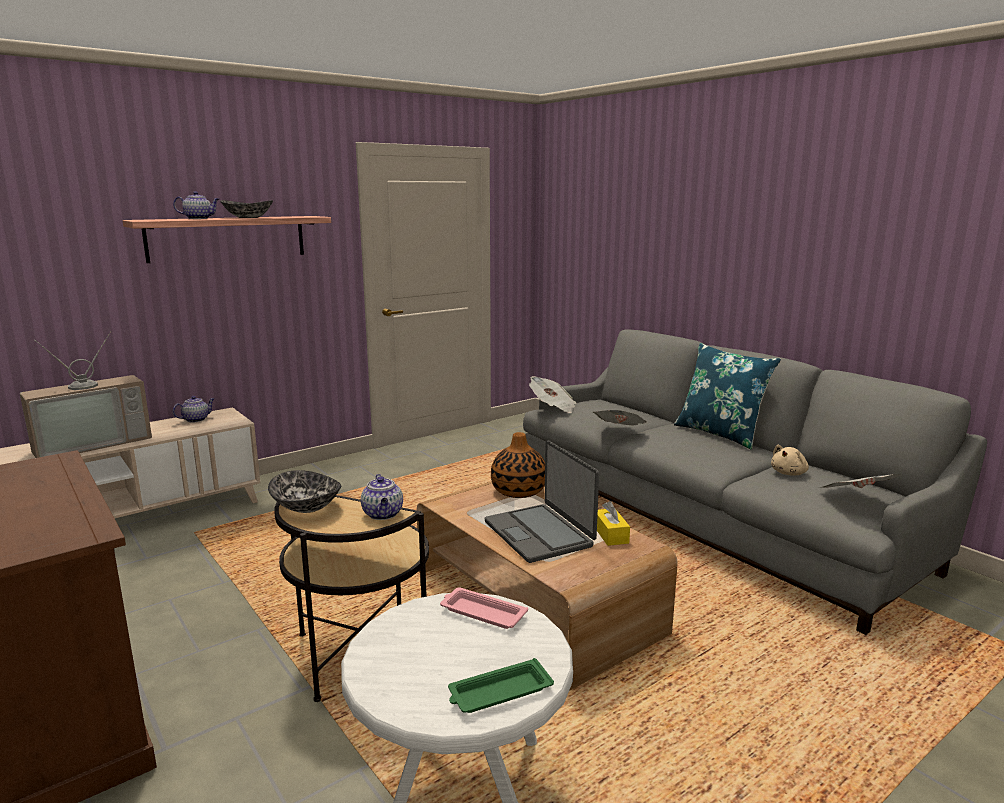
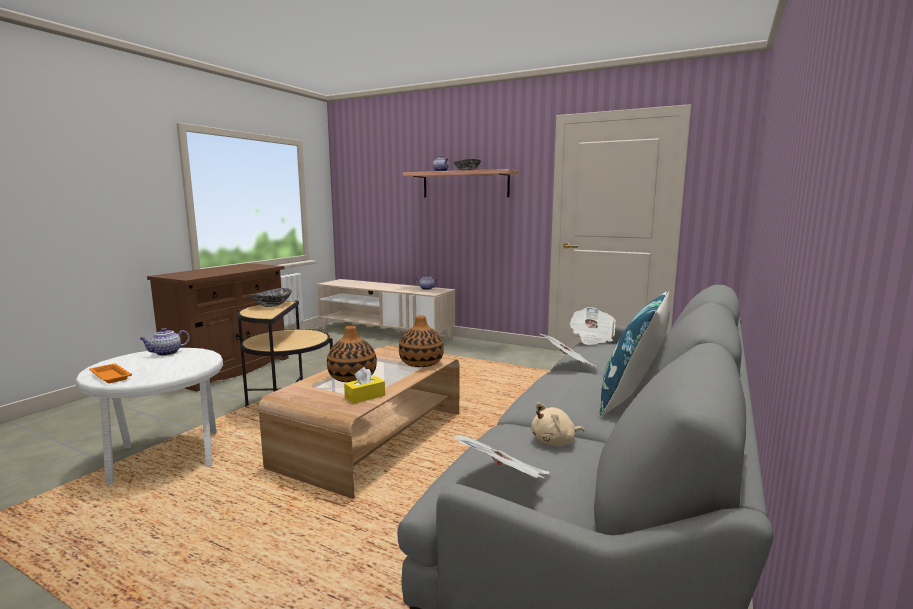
camera: 65 degrees right, 5 degrees down
(92, 443) = (377, 286): television -> none
(383, 514) = (265, 315): teapot -> teapot (166, 353)
(481, 613) = (195, 363): pink tray -> none
(498, 693) = (110, 376): green tray -> orange tray
(539, 534) = (352, 377): laptop -> vase
(789, 473) = (555, 442): beige plush toy -> beige plush toy turned 45 degrees counterclockwise

